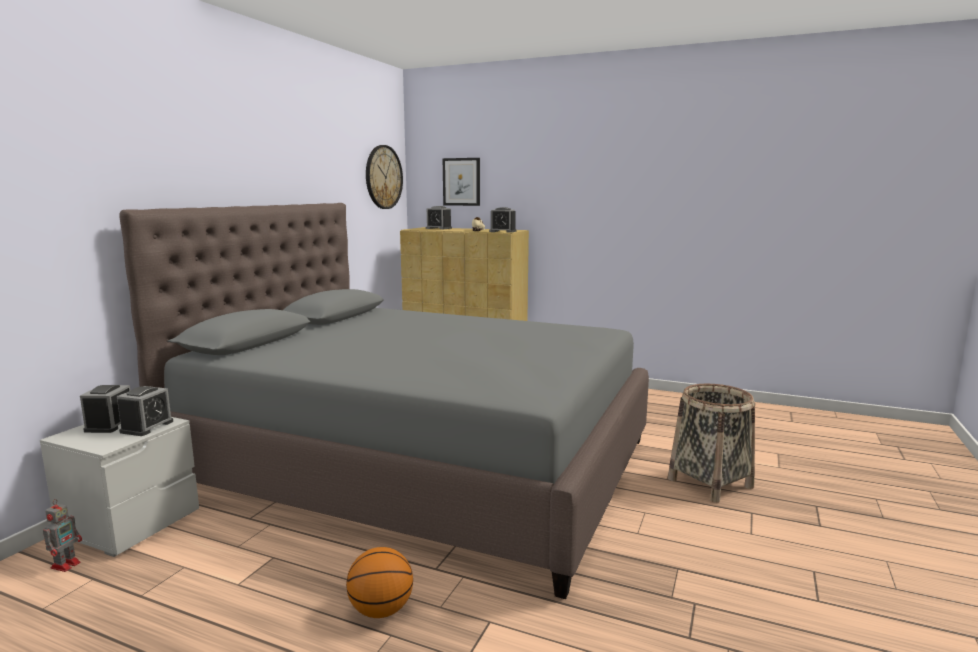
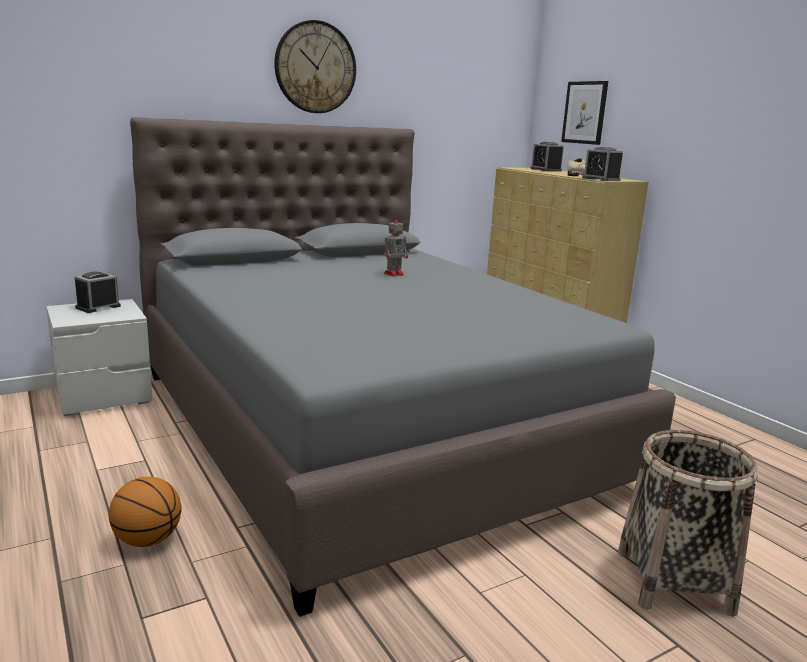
camera: 35 degrees right, 5 degrees up
(67, 564) = (36, 410): toy robot -> toy robot (394, 274)
(147, 427) = (113, 315): alarm clock -> none
(383, 177) = (491, 103): wall clock -> wall clock (315, 67)

